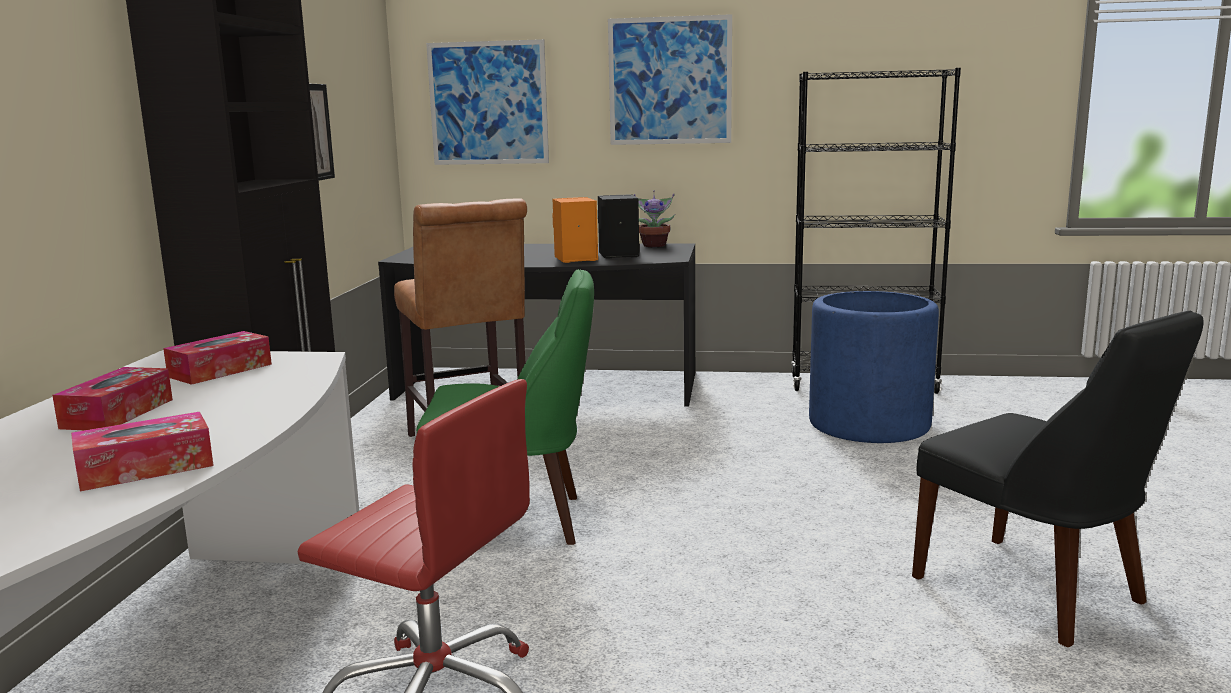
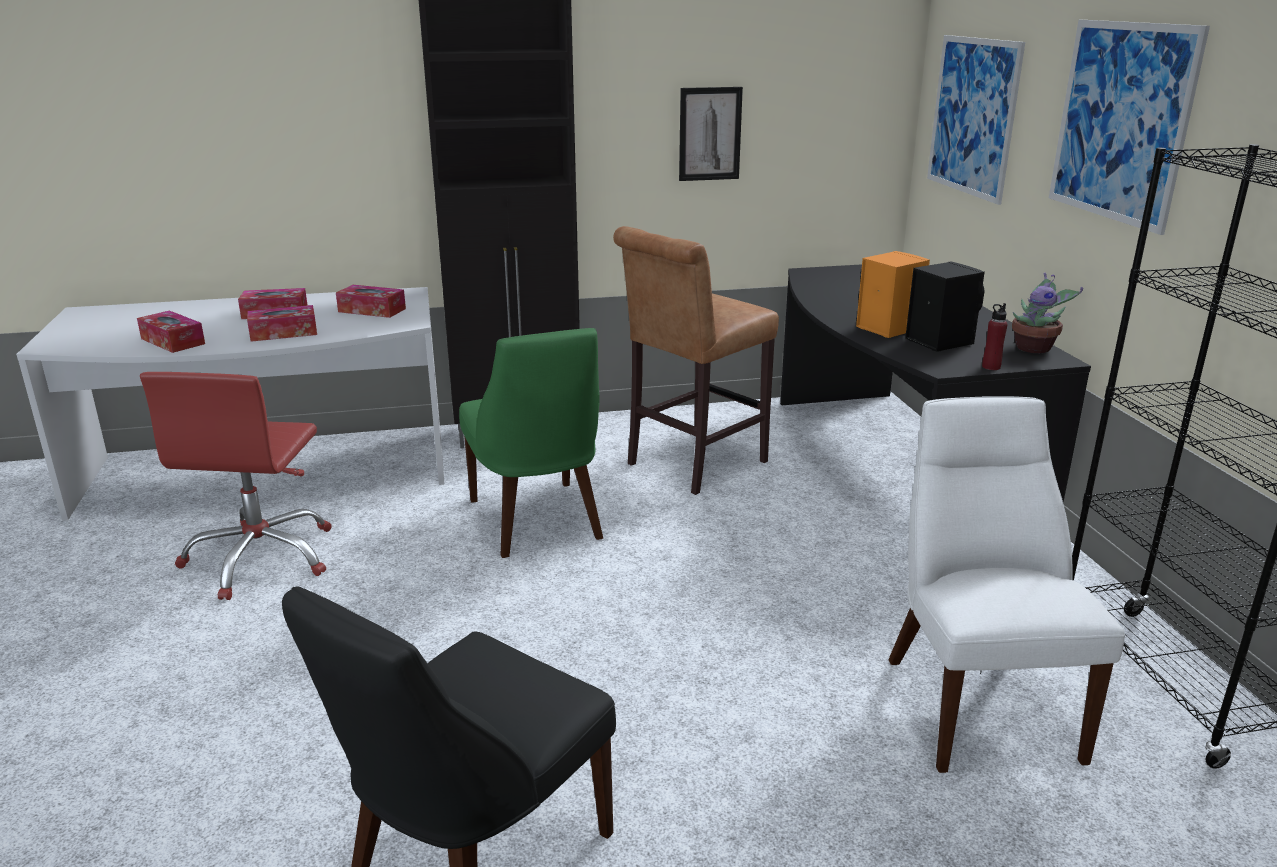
camera: 70 degrees right, 10 degrees up
(238, 408) = (284, 333): none -> tissue box
(679, 253) = (991, 367): none -> red bottle
(868, 424) = (976, 701): blue planter -> white chair

